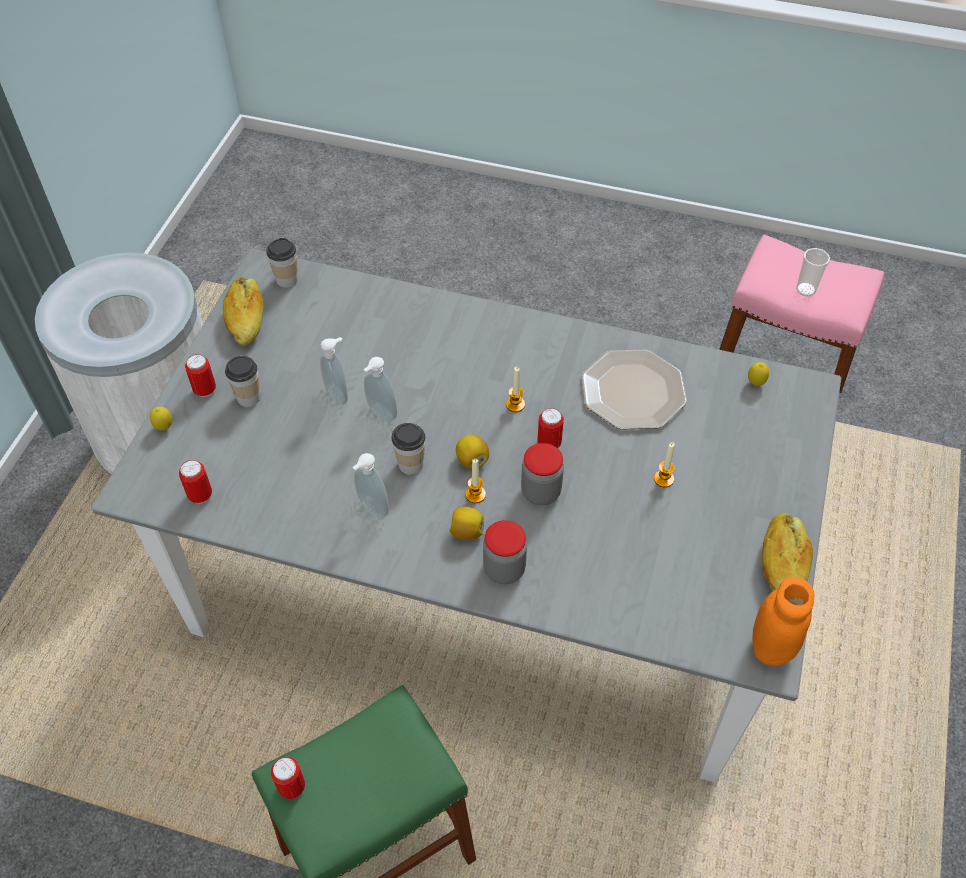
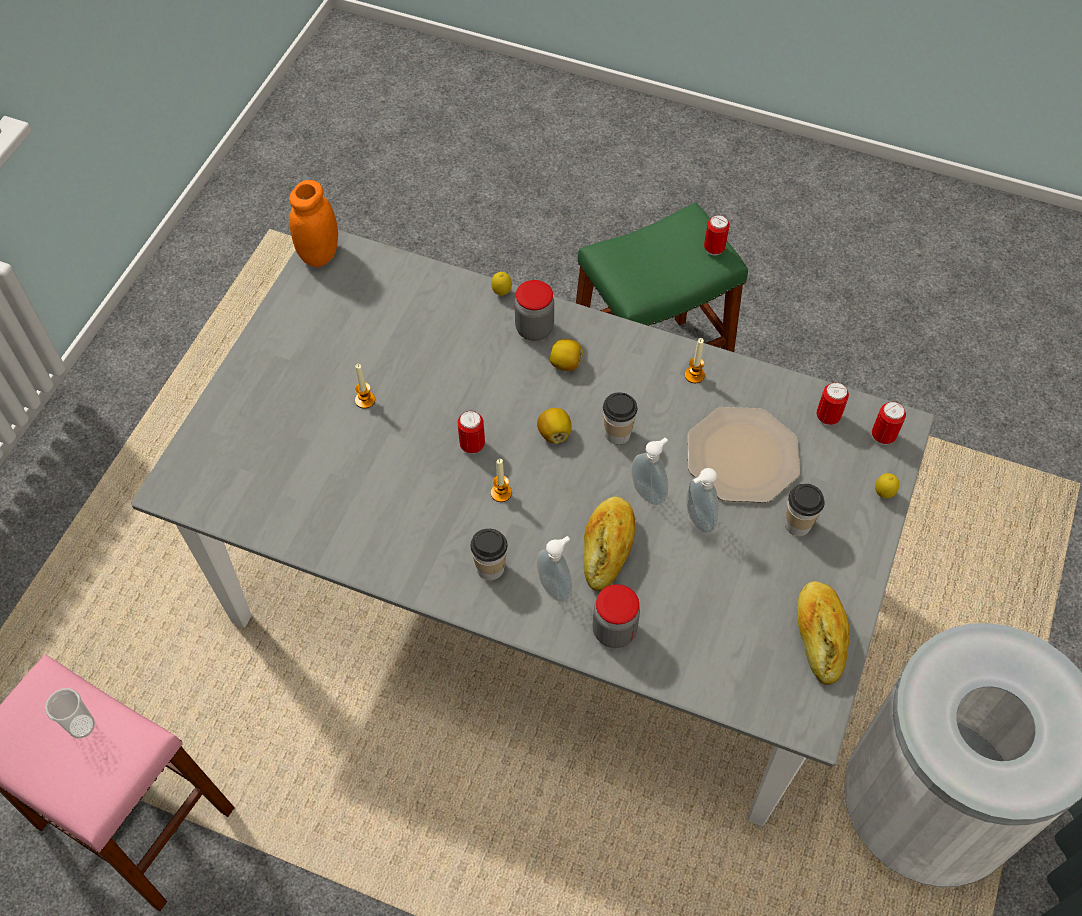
camera: 175 degrees left, 5 degrees up
(205, 390) = (849, 537): can -> can (883, 436)
(287, 280) = (776, 697): cup -> cup (490, 568)
(371, 509) = (656, 391): soap dispenser -> soap dispenser (556, 587)
(475, 495) = (554, 398): candle -> candle (694, 375)
(540, 492) = (489, 396): jar -> jar (614, 631)
(632, 392) = (369, 499): plate -> plate (743, 455)
(755, 383) = (230, 499): lemon -> lemon (501, 293)
(782, 564) = (283, 316): bread -> bread (607, 548)

